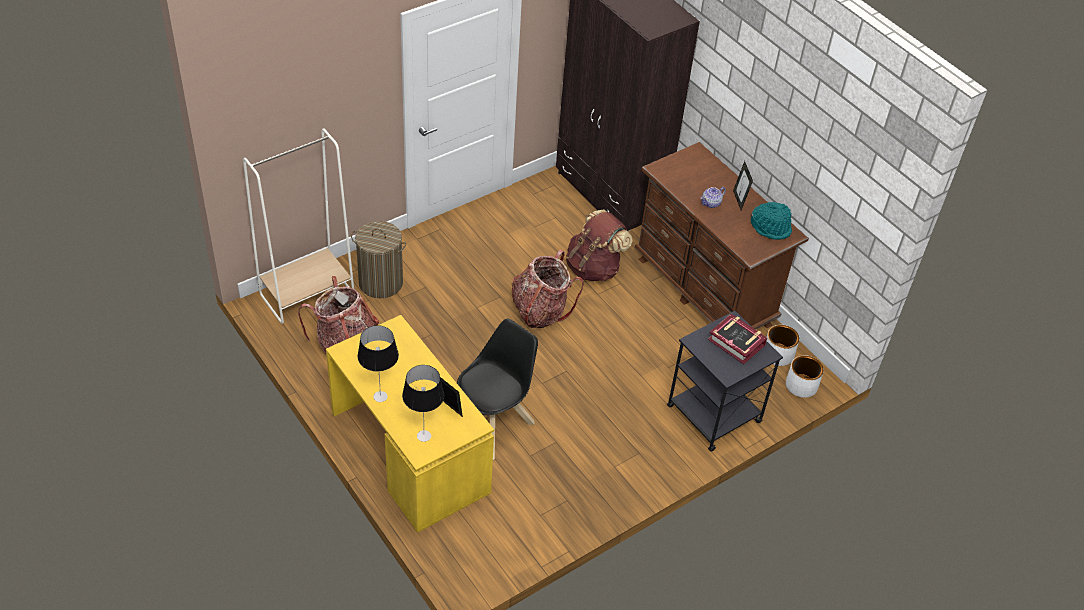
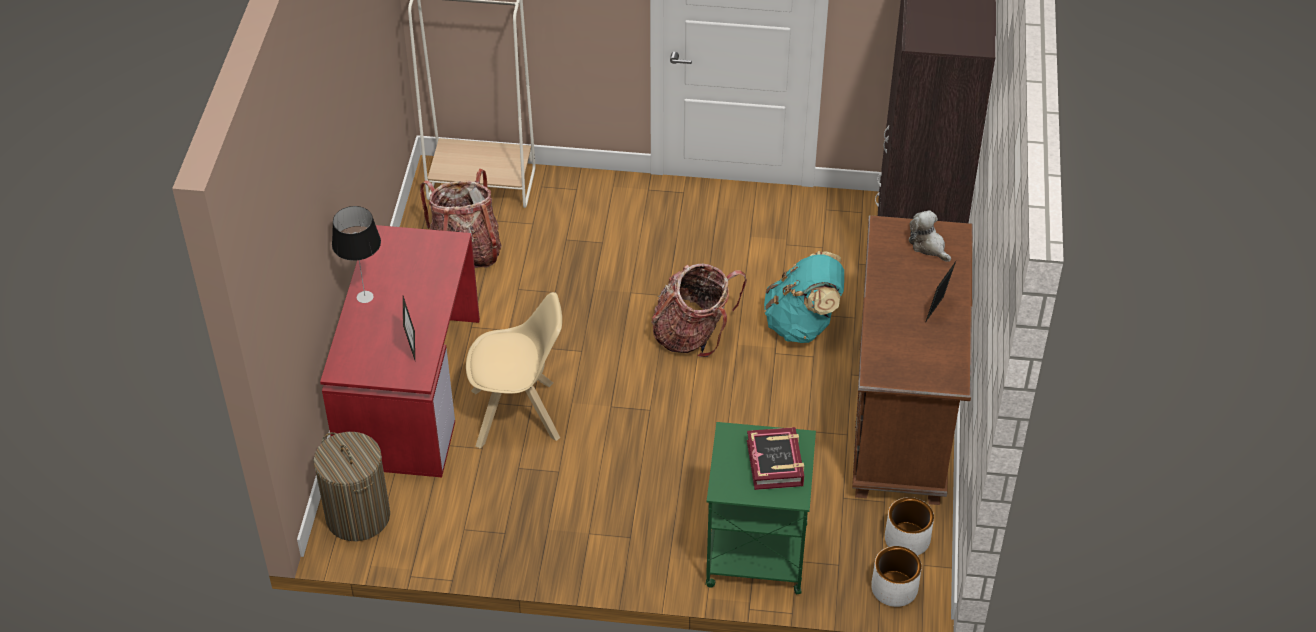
camera: 45 degrees right, 0 degrees up
(380, 283) = (563, 213): laundry basket -> laundry basket (358, 516)
(408, 452) = (409, 390): yellow desk -> red desk
(424, 436) = (361, 357): table lamp -> none
(493, 423) = (518, 414): black chair -> beige chair
(594, 268) = (803, 324): brown backpack -> turquoise backpack
(692, 166) = (928, 246): none -> plush toy
(711, 203) = (899, 296): teapot -> none
(713, 415) = (755, 552): black cart -> green cart
(771, 227) = (938, 360): turquoise hat -> none

